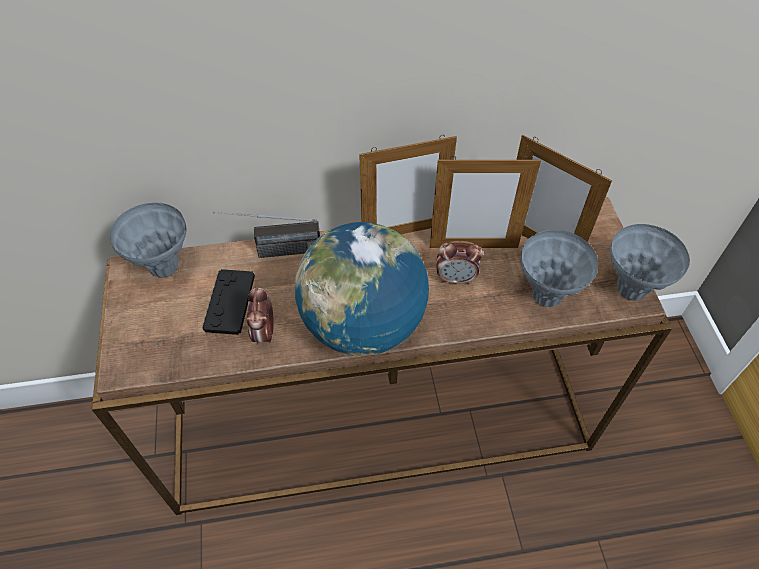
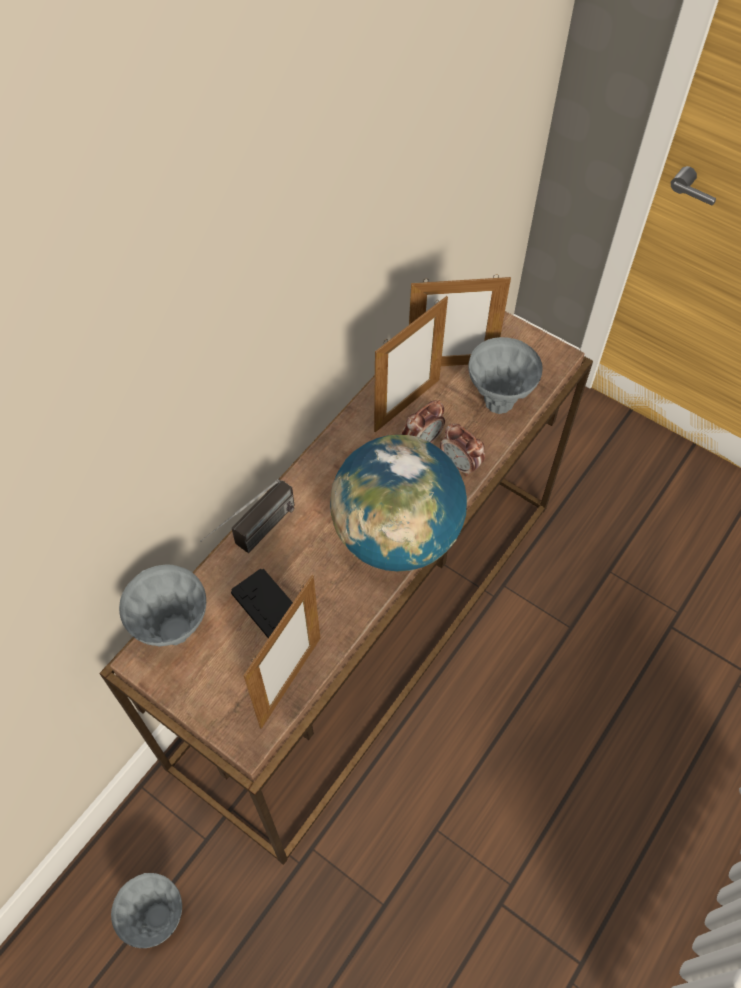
camera: 45 degrees left, 5 degrees up
(264, 333) = (329, 608): alarm clock -> alarm clock (460, 465)
(404, 232) = (342, 435): picture frame -> picture frame (290, 681)
(630, 290) = (546, 352): grey vase -> grey vase (157, 917)

